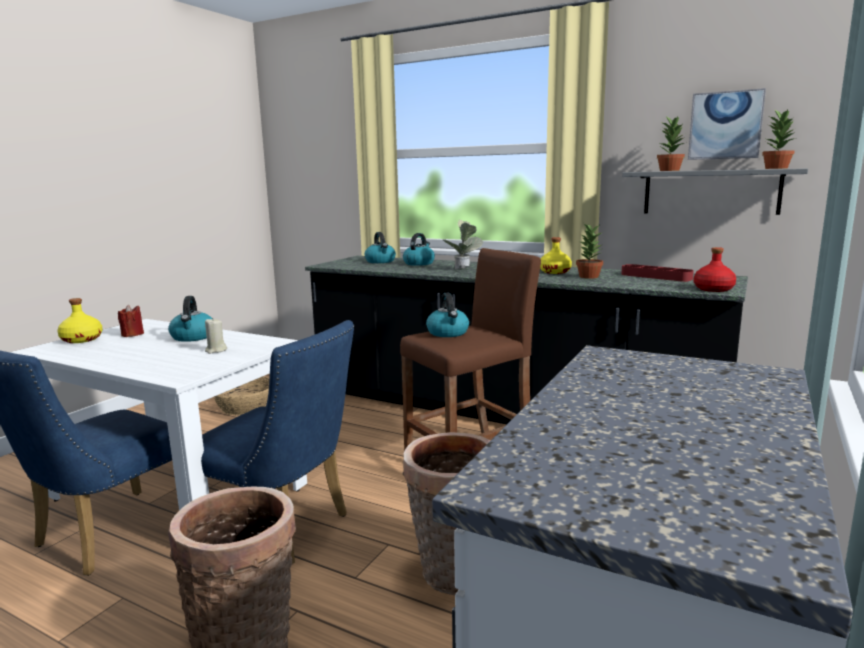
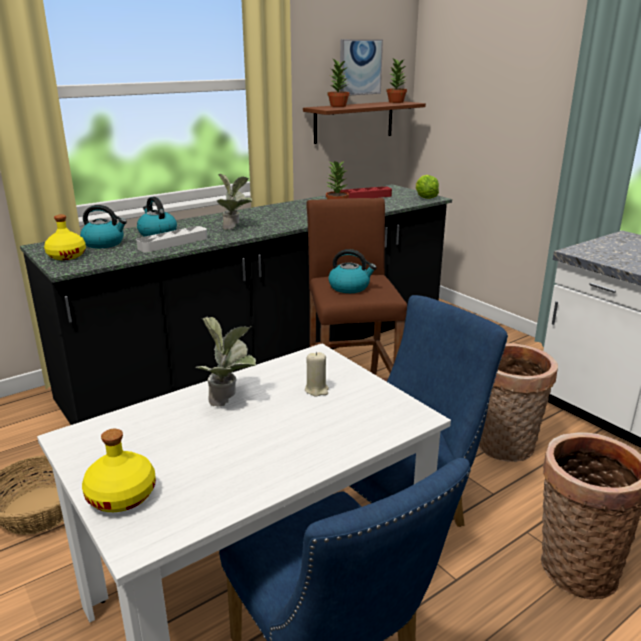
camera: 65 degrees left, 10 degrees up
(132, 334) = (148, 447): red candle -> none
(193, 337) = (229, 401): kettle -> potted plant
(401, 268) = (173, 243): none -> grey tray
(555, 272) = (299, 209): yellow bottle -> yellow bottle (66, 256)
(710, 192) = (354, 122): grey shelf -> brown shelf
(713, 289) = (425, 198): red bottle -> lettuce

